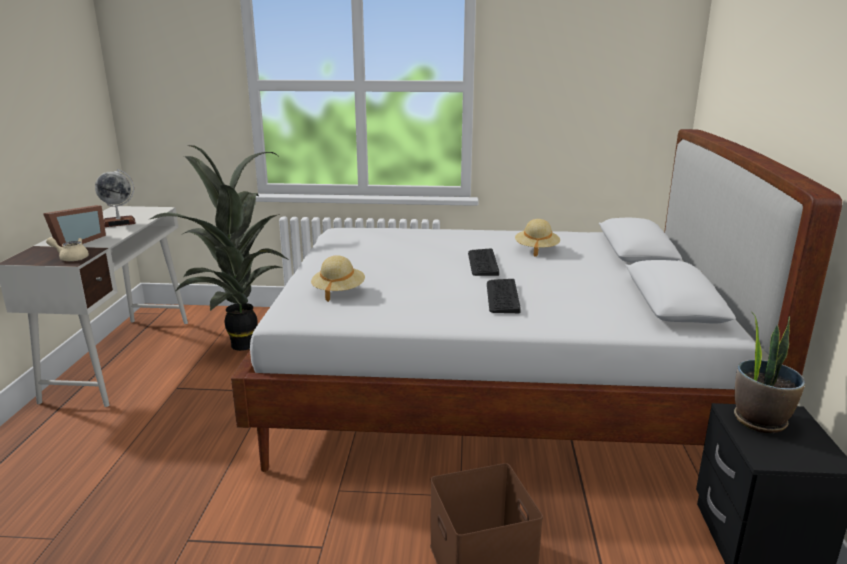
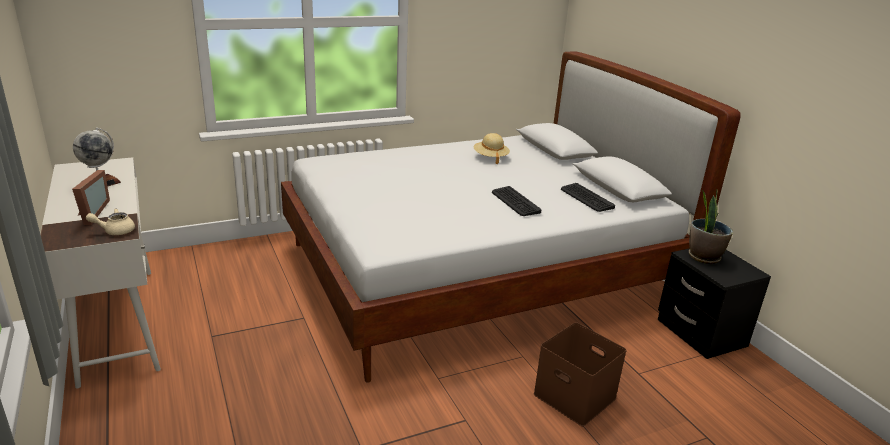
camera: 30 degrees left, 5 degrees up
(239, 343) = (228, 282): potted plant -> none
(338, 291) = (392, 219): beige hat -> none
(482, 263) = (469, 176): keyboard -> keyboard (586, 198)

